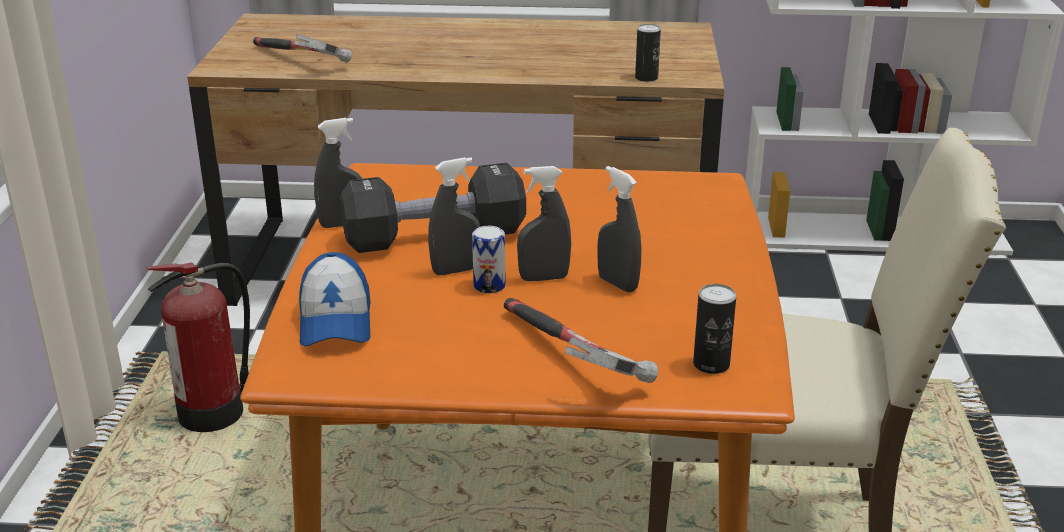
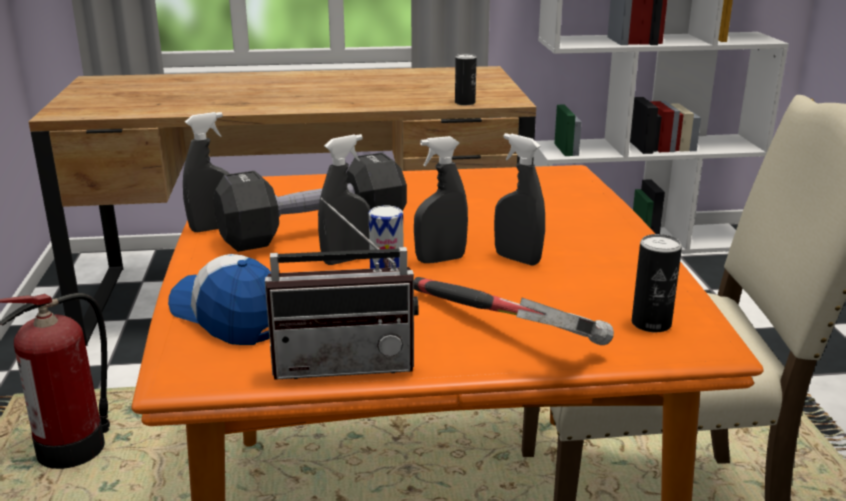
camera: 10 degrees left, 5 degrees down
(298, 62) = (138, 106): hammer -> none
(335, 321) = (229, 316): cap -> cap turned 150 degrees clockwise
(422, 375) = (345, 362): none -> radio

